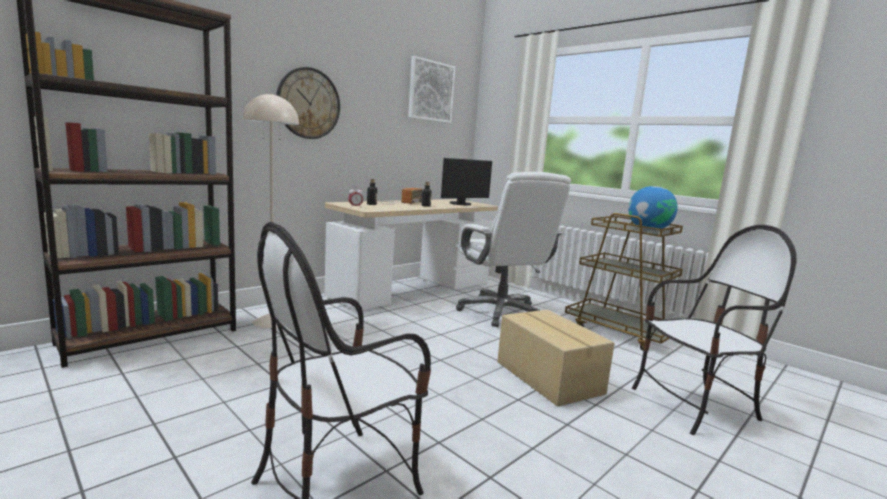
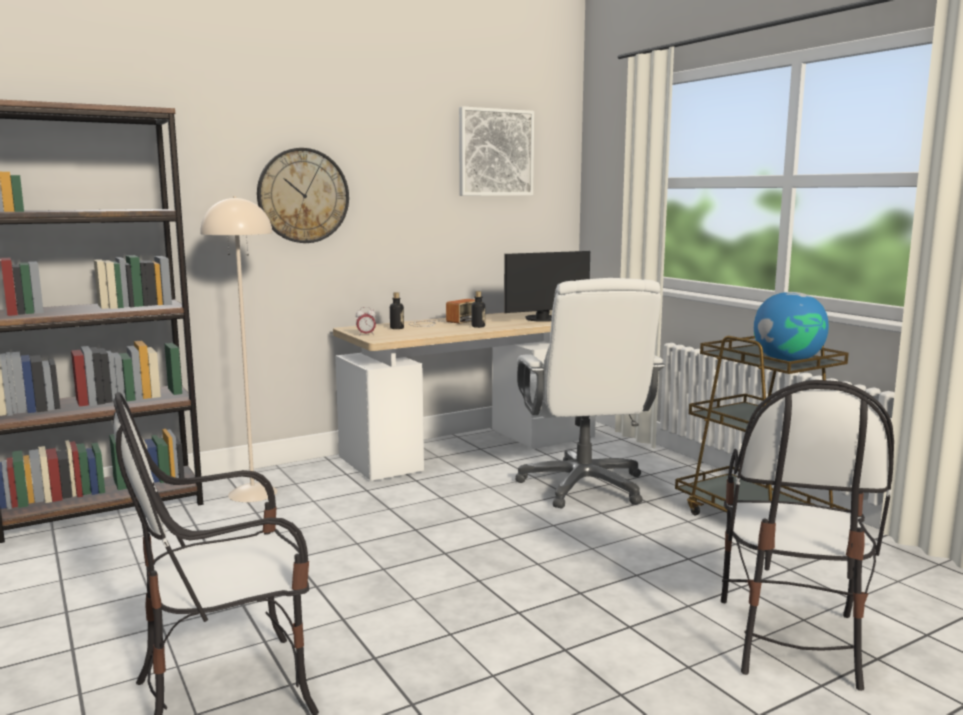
camera: 15 degrees right, 0 degrees up
(548, 378) = (585, 585): cardboard box -> none
(695, 406) = (790, 640): chair -> chair turned 105 degrees clockwise

